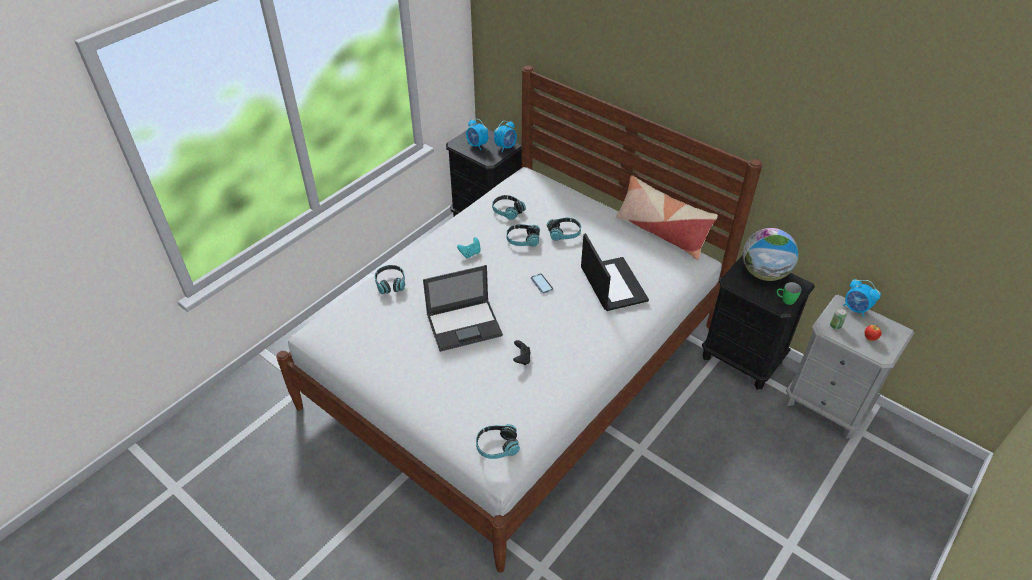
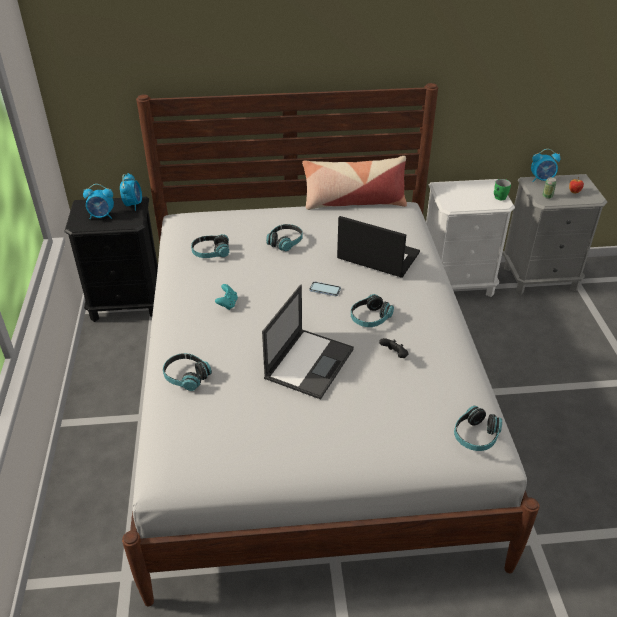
camera: 45 degrees left, 5 degrees down
(522, 240) = (258, 266): headphones -> headphones (370, 318)
(742, 359) = (457, 283): black nightstand -> white nightstand
(764, 273) = (462, 189): globe -> none

